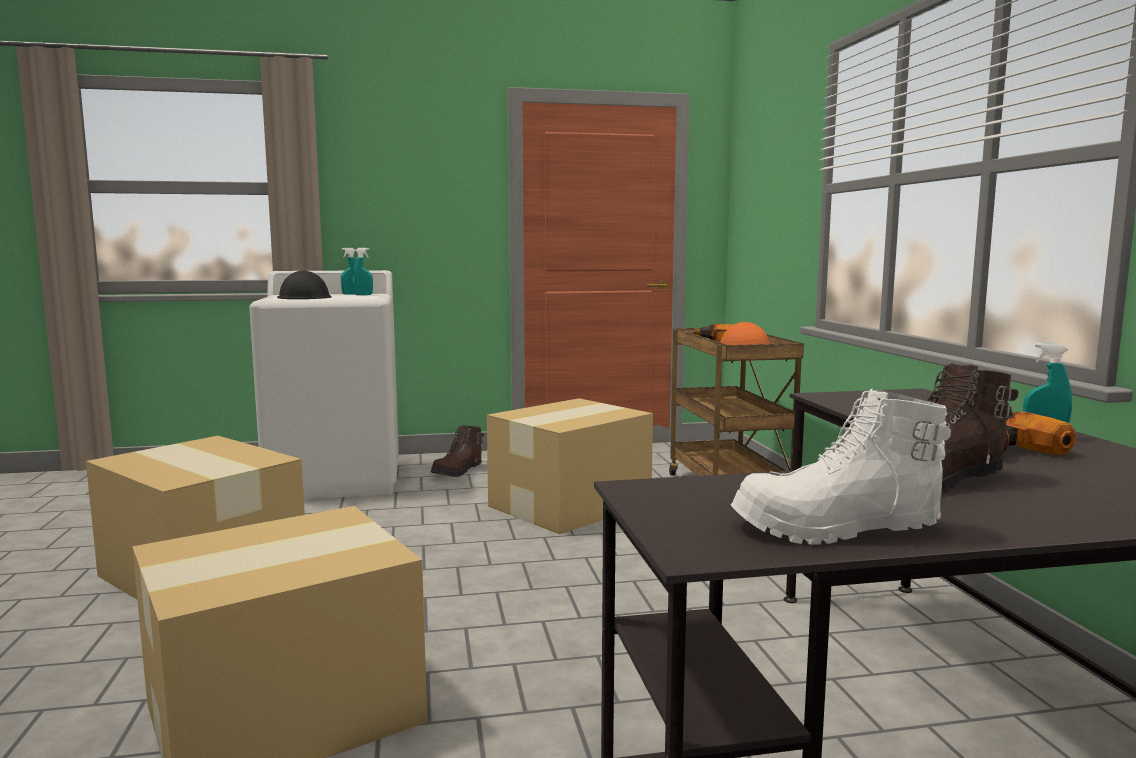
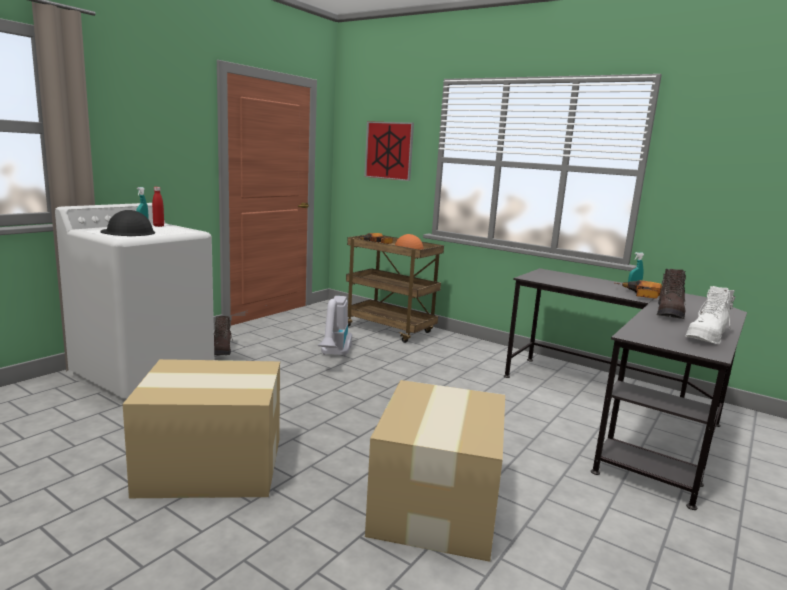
camera: 45 degrees left, 5 degrees up
(363, 295) = (158, 226): turquoise spray bottle -> red bottle
(572, 505) = (334, 356): cardboard box -> vacuum cleaner
(775, 187) = (389, 150): none -> picture

